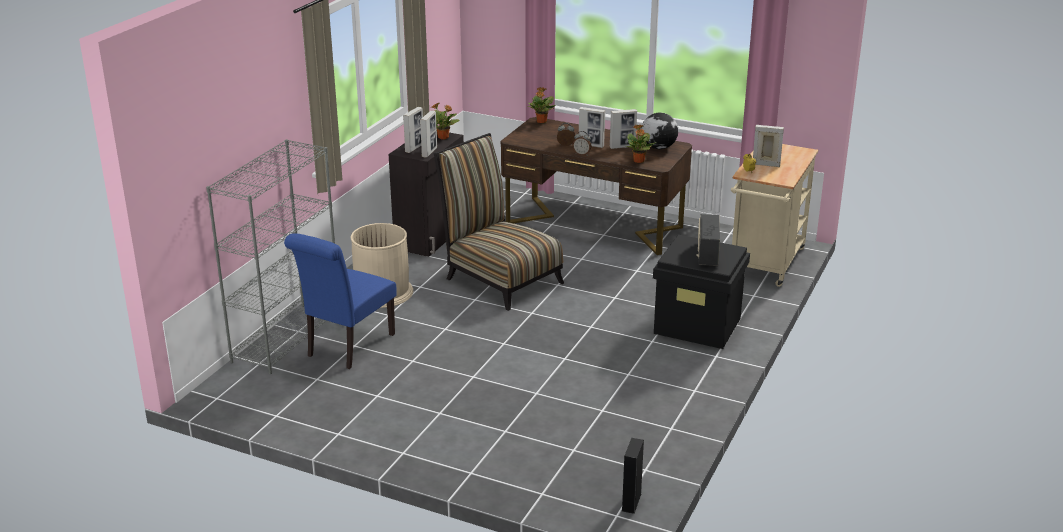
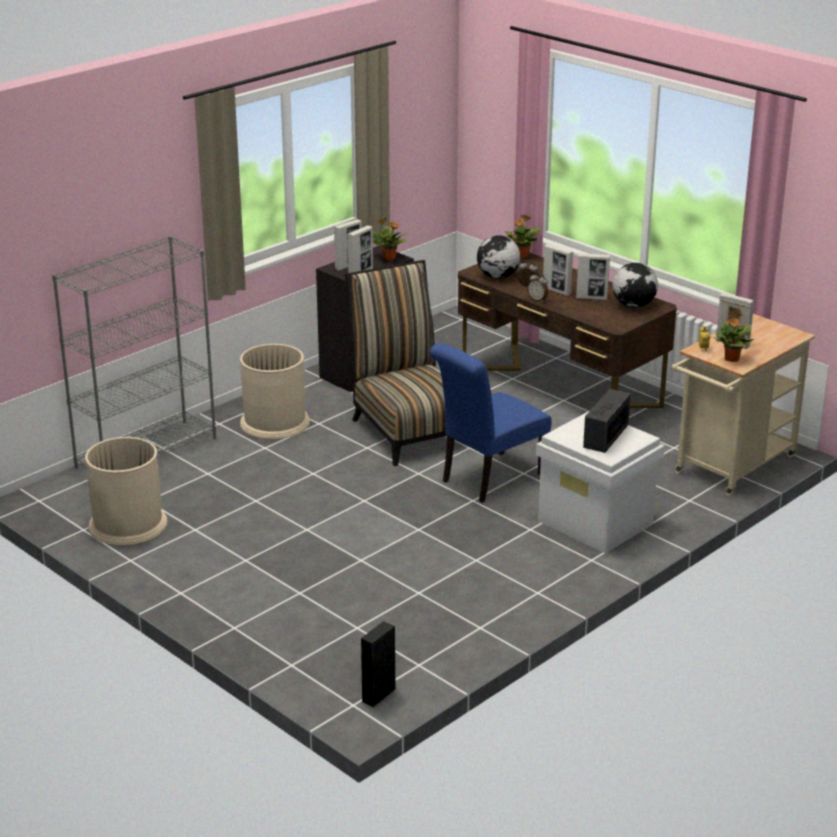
camera: 20 degrees right, 0 degrees up
(314, 403) = (127, 524): none -> beige trash can
(347, 347) = (199, 473): blue chair -> blue chair (487, 479)
(535, 140) = (497, 277): none -> globe
(638, 161) = (596, 317): potted plant -> potted plant (731, 359)
(698, 326) = (596, 522): black storage box -> white storage box

